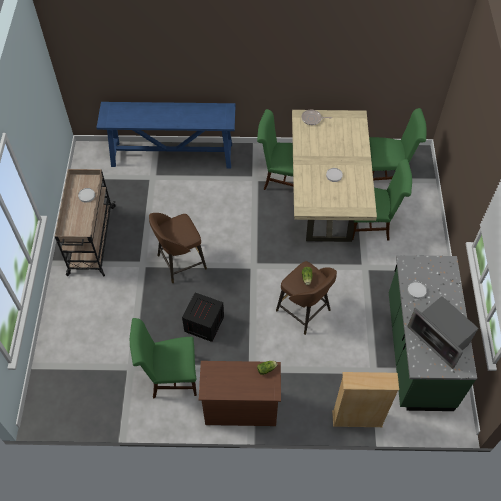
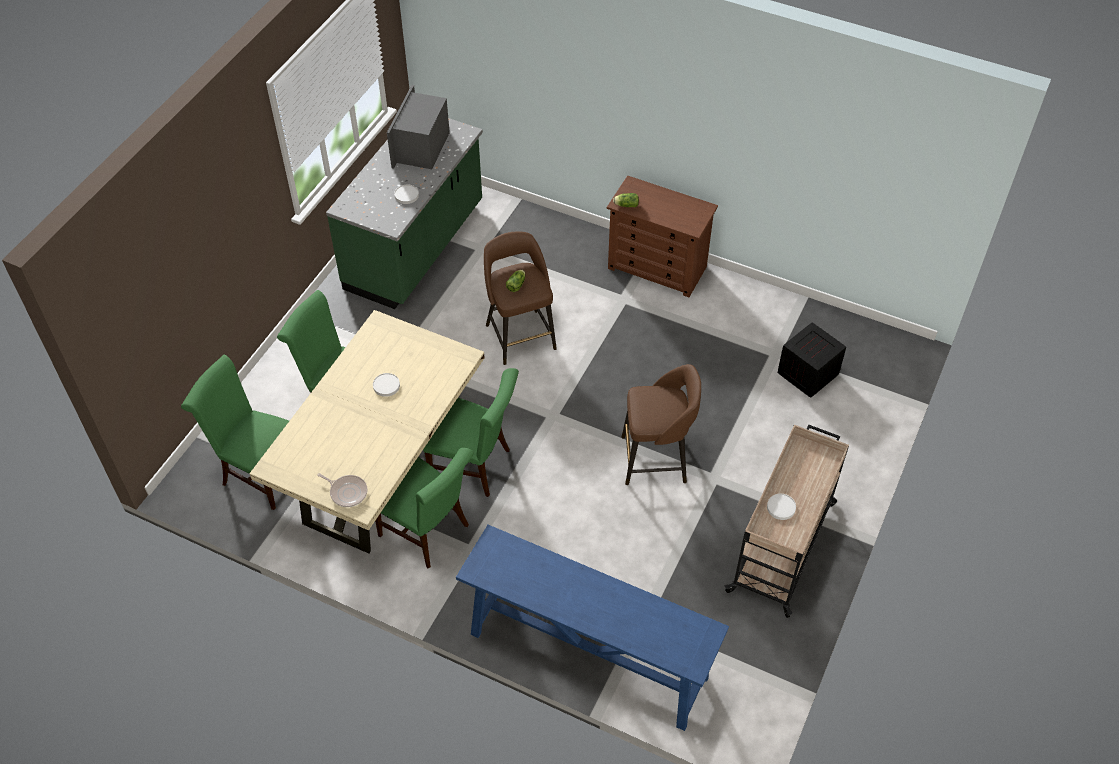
camera: 155 degrees left, 5 degrees down
(170, 377) = (729, 325): green chair -> green chair (475, 465)
(204, 324) = (659, 367): crate -> crate (807, 373)
(357, 419) = (533, 214): beige bookcase -> none
(440, 338) = (421, 147): microwave -> microwave turned 150 degrees counterclockwise

